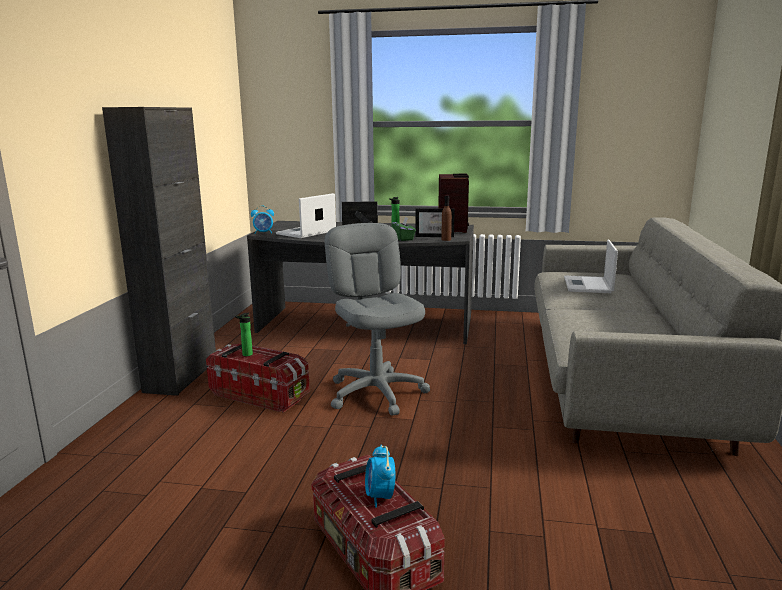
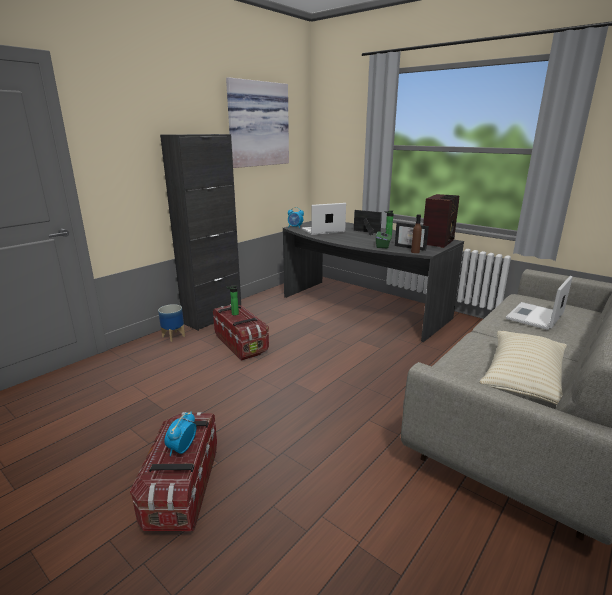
camera: 30 degrees right, 5 degrees up
(149, 410) = (174, 336): none -> planter
(193, 96) = (257, 124): none -> picture
(377, 393) = (313, 364): grey office chair -> none
(640, 333) = (522, 379): none -> beige pillow

